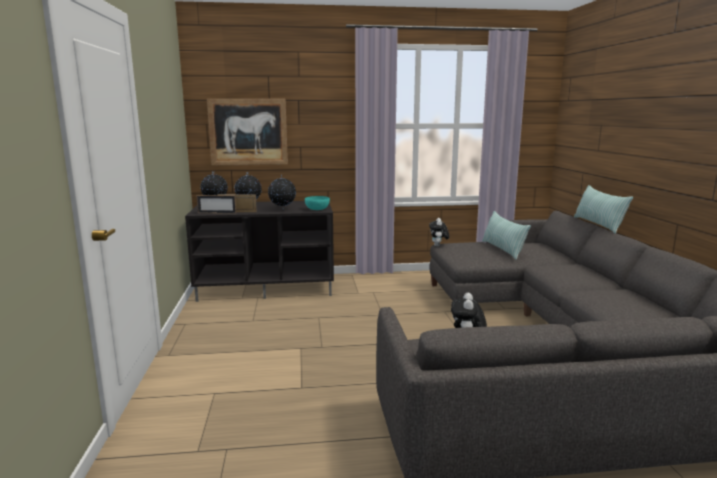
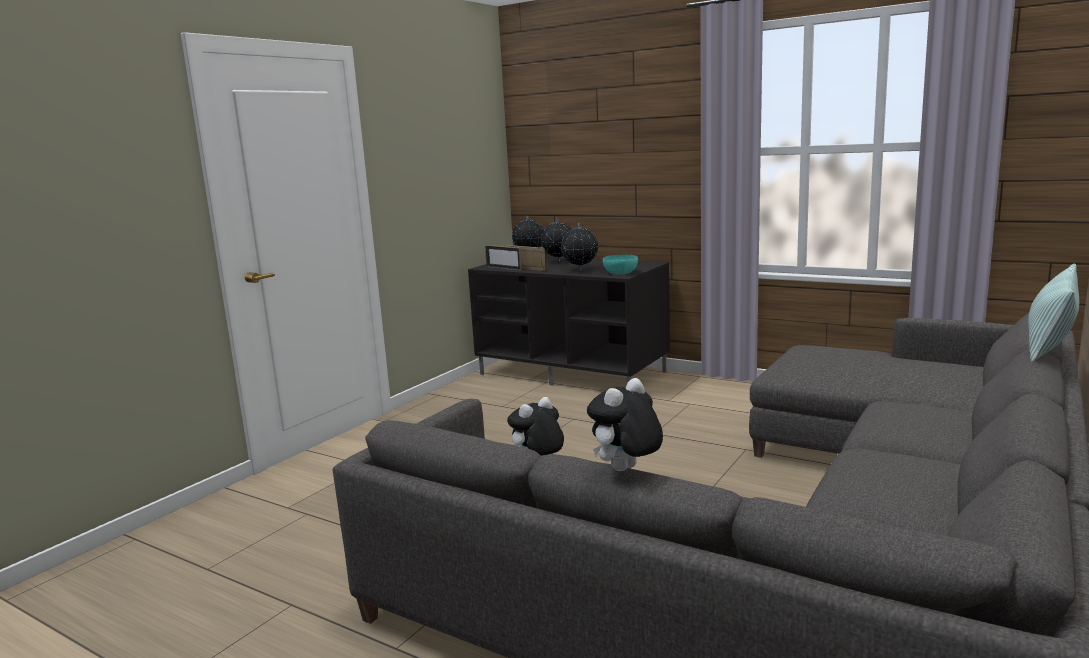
camera: 40 degrees right, 0 degrees up
(248, 132) = (572, 165): picture -> none
(438, 246) = (795, 348): plush toy -> plush toy (626, 470)
(503, 249) = (880, 367): pillow -> none

